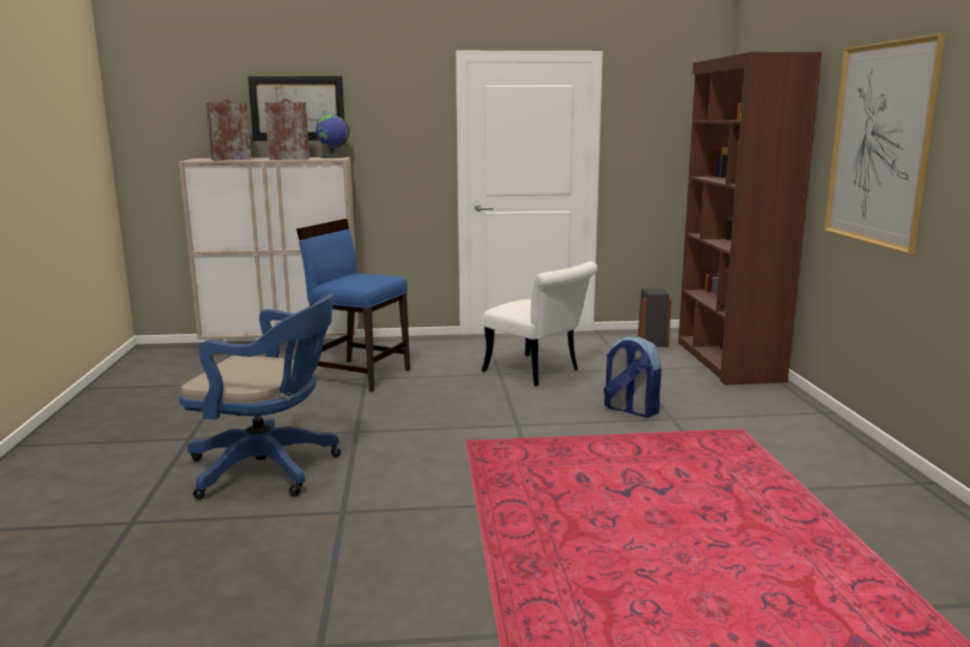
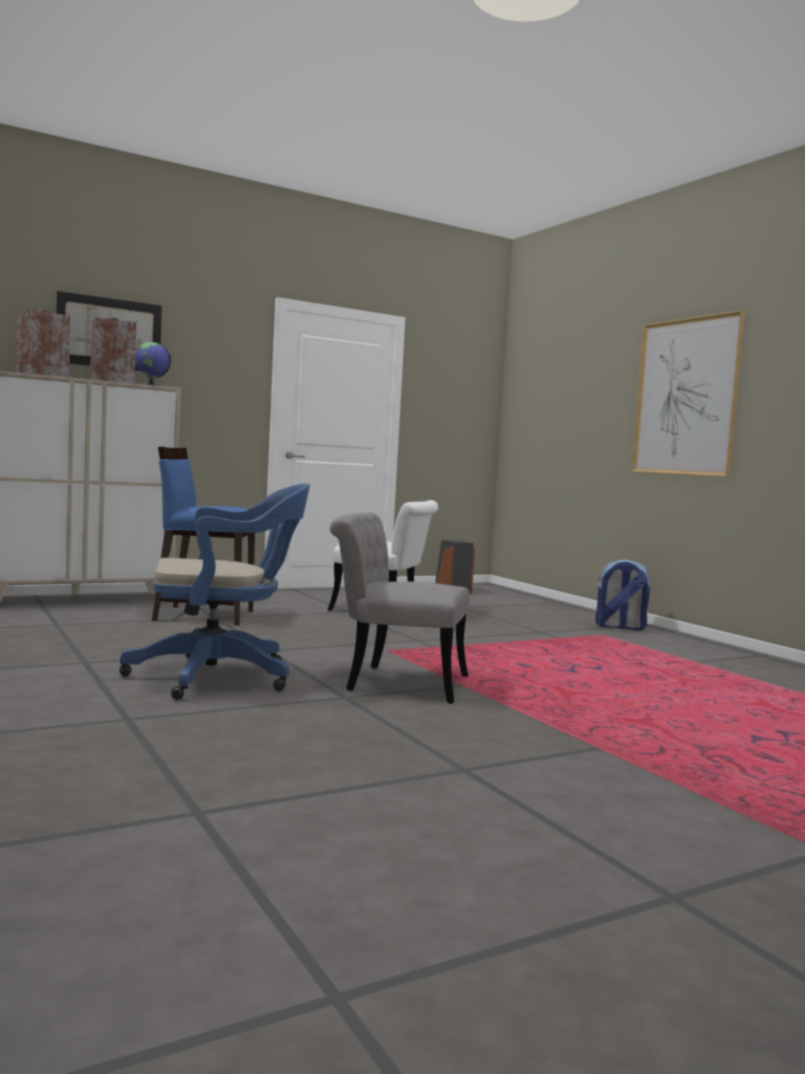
camera: 25 degrees left, 10 degrees down
(415, 493) = (394, 682): none -> grey chair
(630, 410) = (499, 628): backpack -> backpack (619, 627)
(727, 361) = (532, 601): brown bookcase -> none

